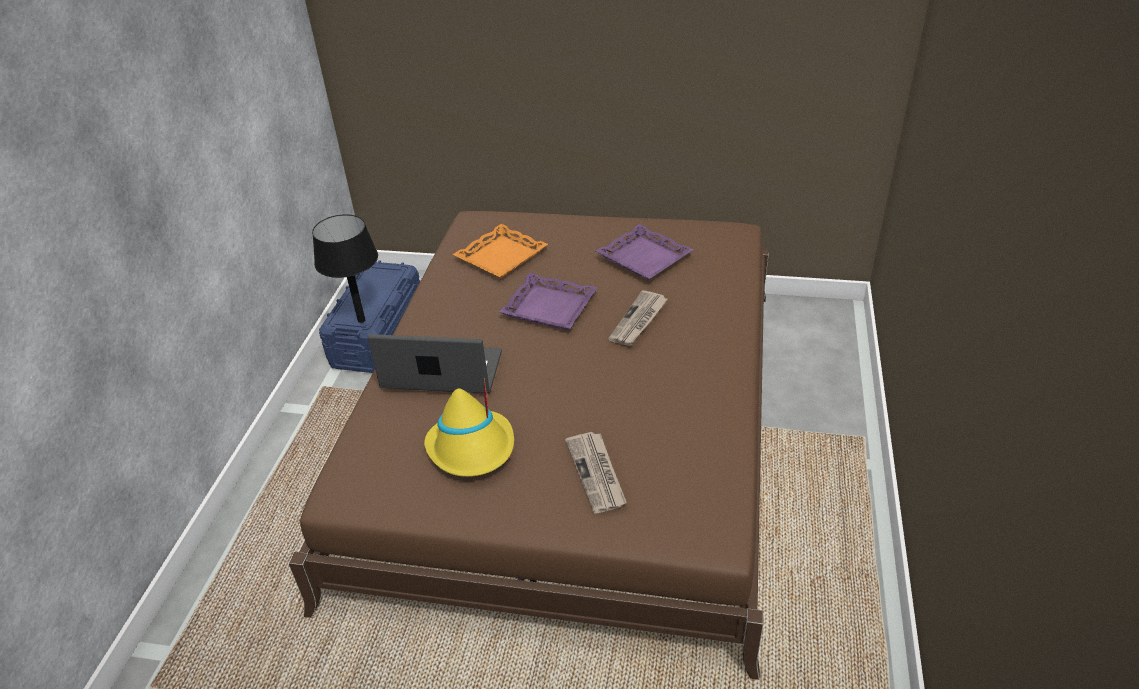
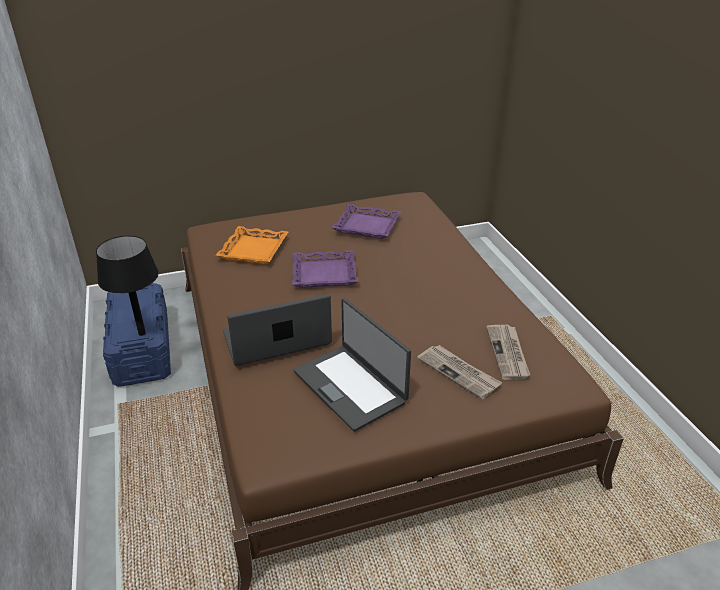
camera: 30 degrees left, 5 degrees down
(472, 448) = (350, 386): yellow hat -> laptop
(638, 321) = (398, 266): newspaper -> newspaper (508, 353)

